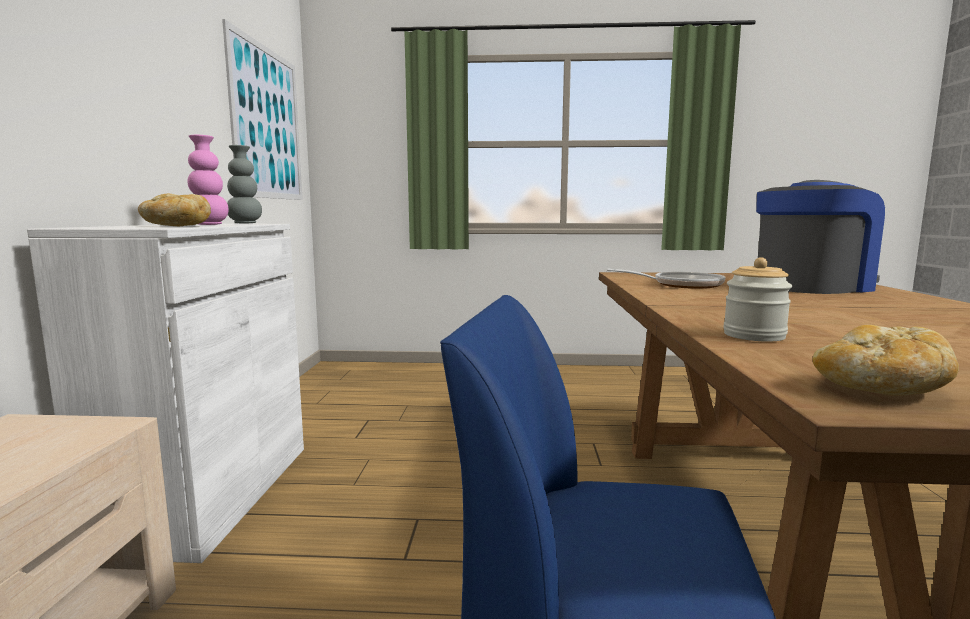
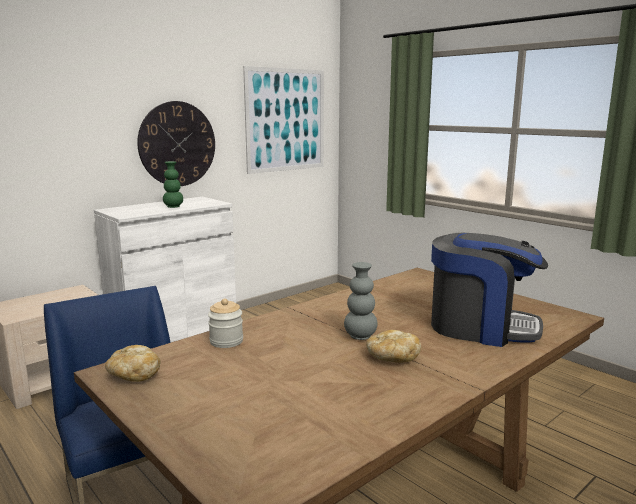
camera: 45 degrees right, 5 degrees up
(152, 121) = (177, 144): none -> wall clock
(176, 226) = (144, 211): bread -> bread (391, 359)
(209, 224) = (173, 207): pink vase -> green vase
(245, 223) = (209, 202): grey vase -> grey vase (360, 336)
(681, 285) = (393, 297): frying pan -> none

